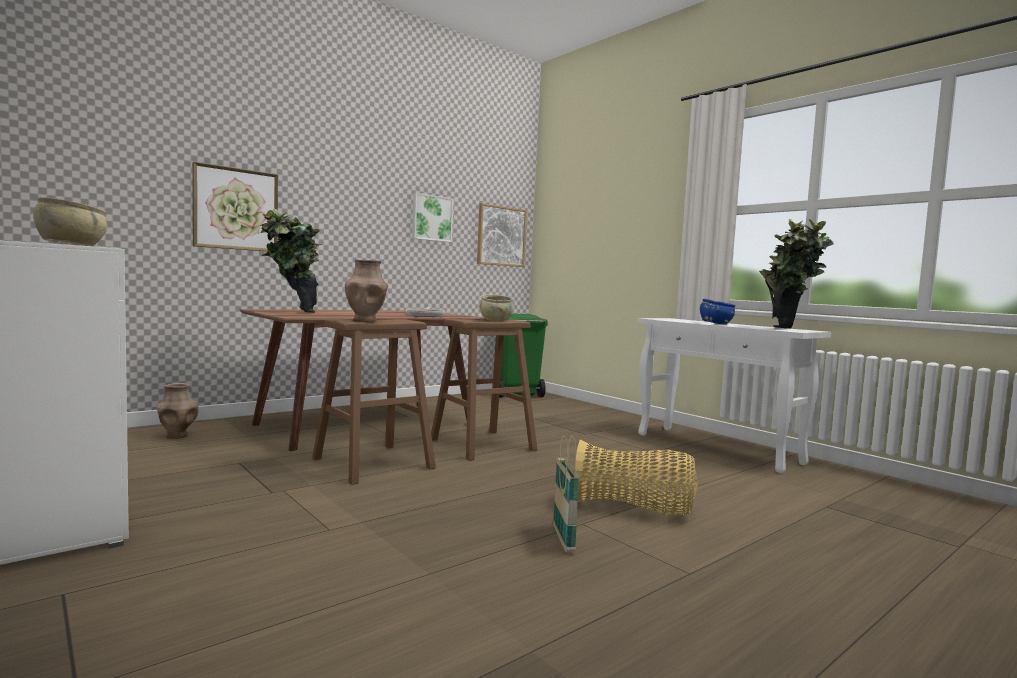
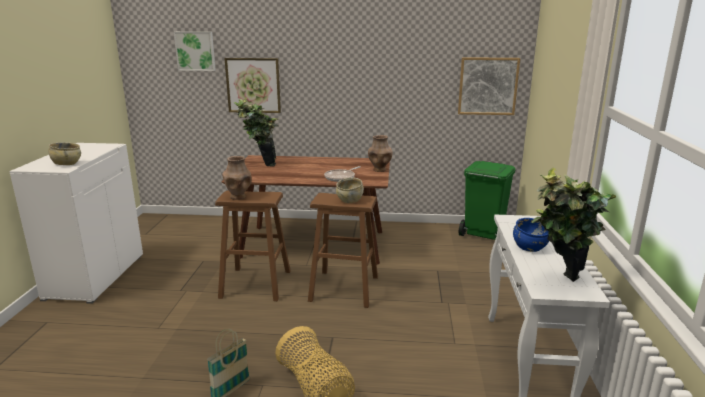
camera: 45 degrees right, 15 degrees up
(177, 436) = (212, 228): brown vase -> brown vase (379, 170)
(431, 218) = (408, 76): picture -> picture (195, 51)

